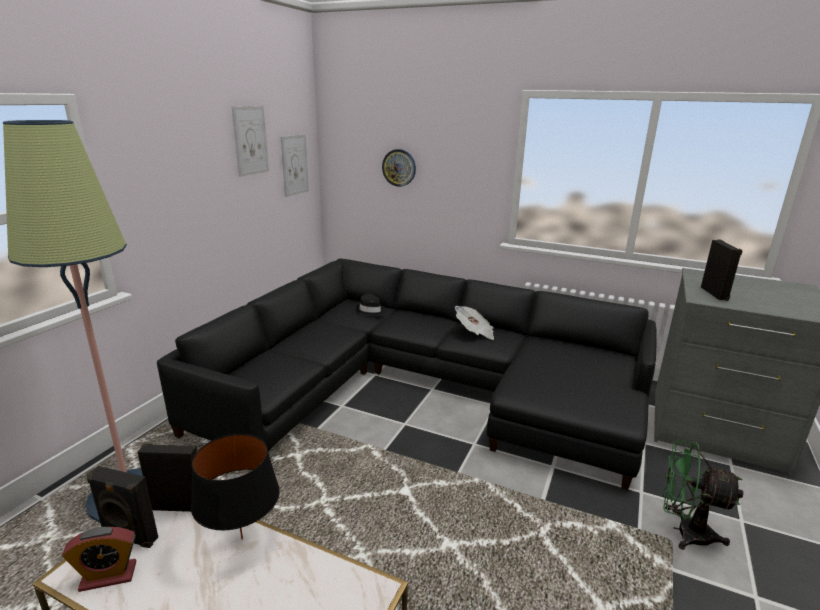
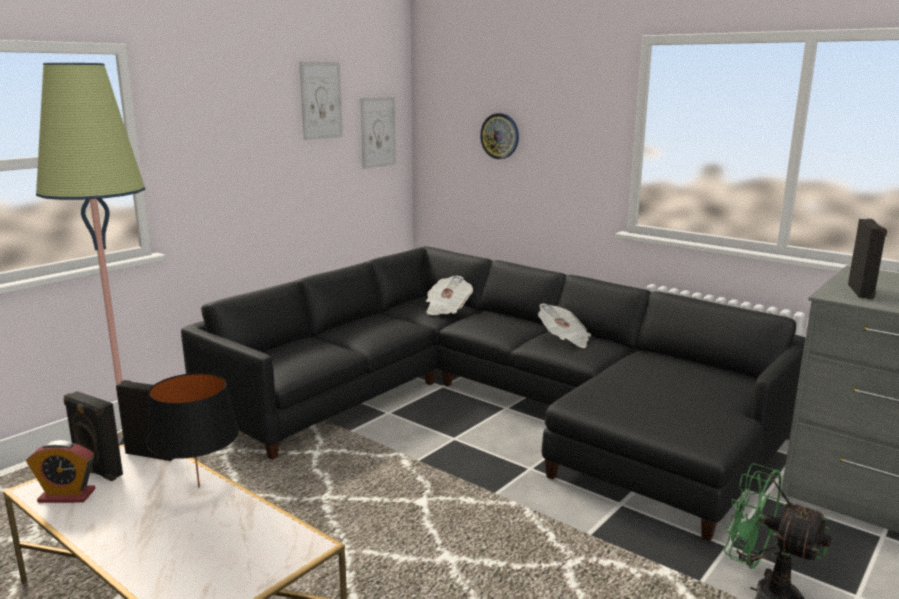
camera: 15 degrees right, 5 degrees down
(370, 311) = (447, 309): black hat -> newspaper

